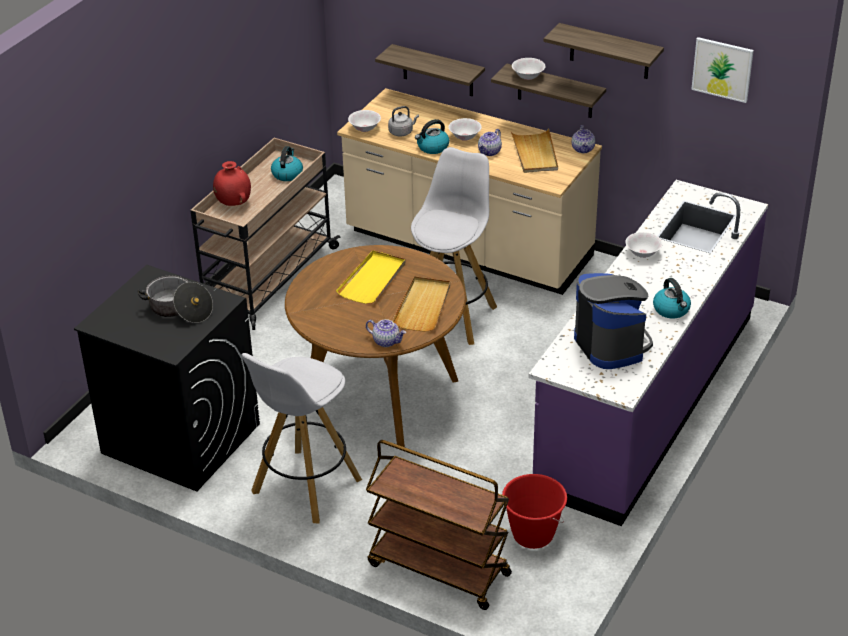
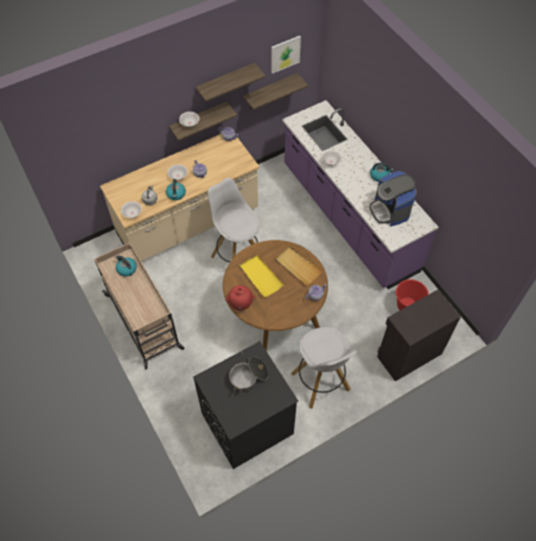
camera: 60 degrees left, 20 degrees up
(233, 204) = (134, 307): red vase -> red vase (240, 304)
(437, 569) = (408, 354): brown cart -> black cabinet
(438, 71) = (127, 156): shelf -> shelf (270, 92)
(535, 153) = (217, 157): beige tray -> none
(611, 344) = (390, 210): coffee machine -> coffee machine turned 120 degrees counterclockwise

